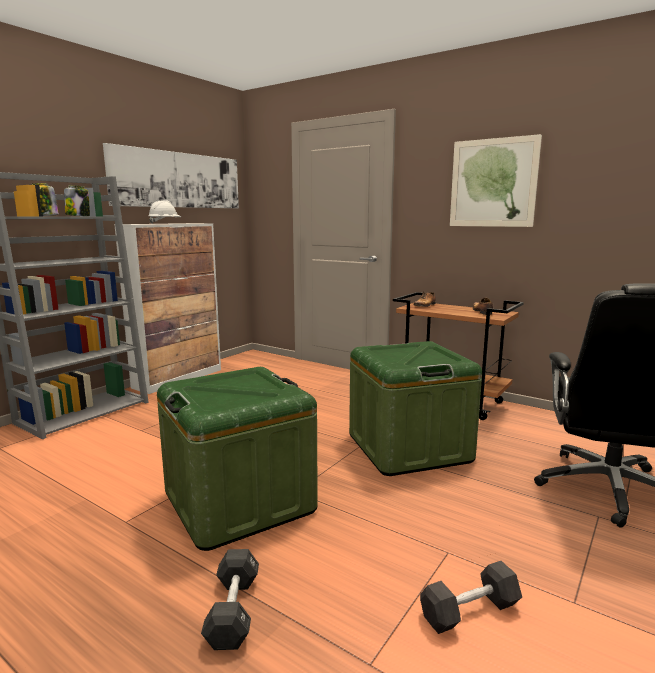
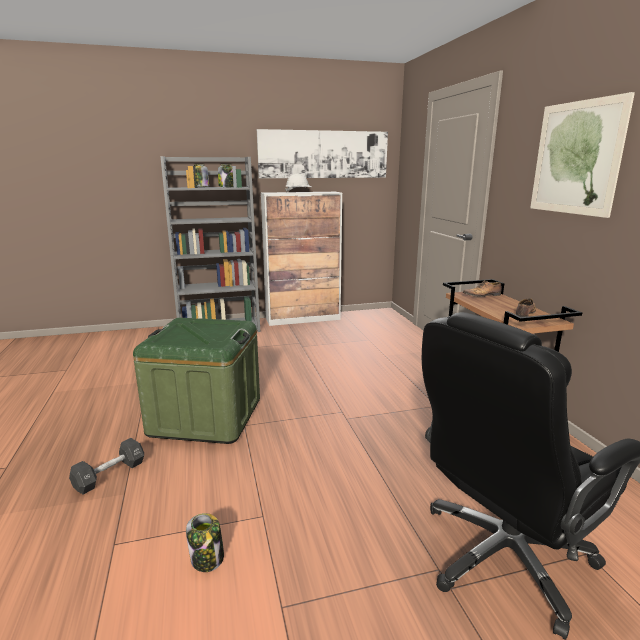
camera: 40 degrees right, 5 degrees up
(408, 448) = (374, 429): green storage box -> none
(469, 611) = (207, 558): black dumbbell -> jar

